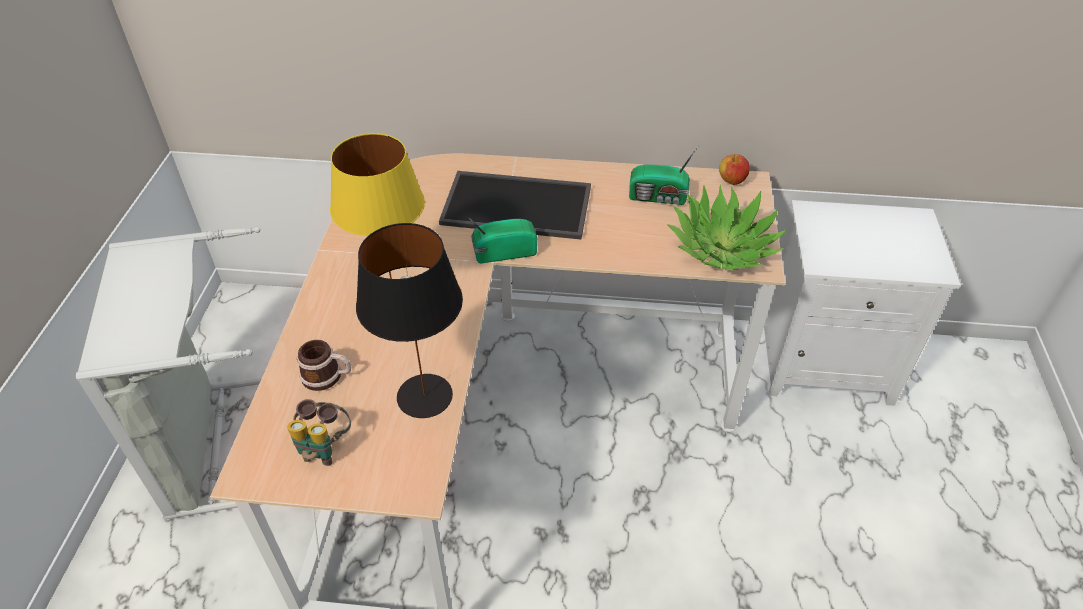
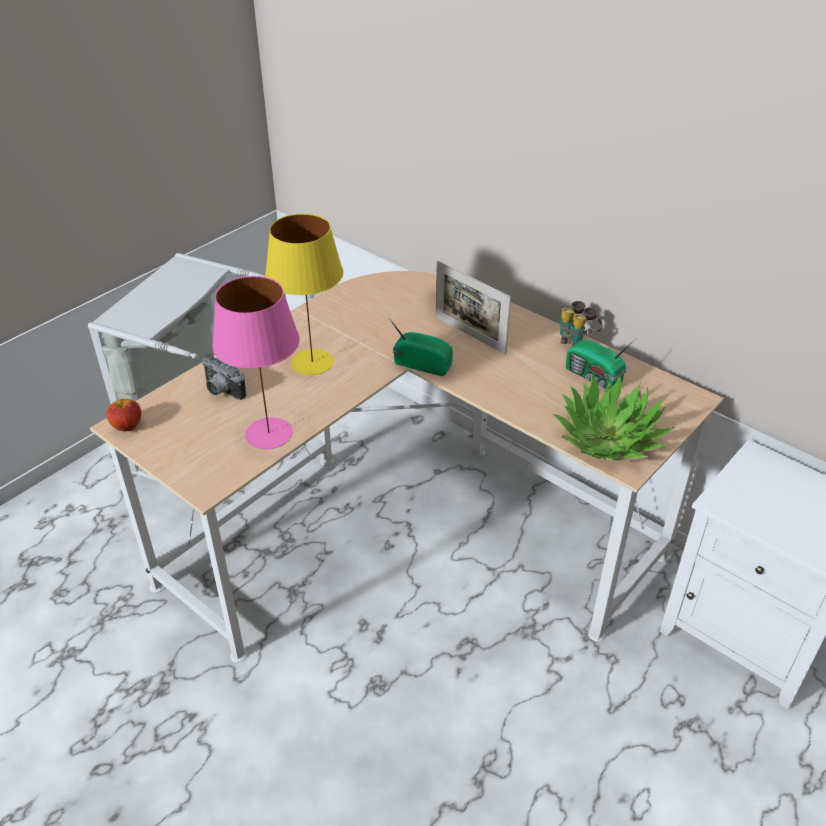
camera: 35 degrees right, 5 degrees down
(324, 448) = (177, 433): binoculars -> binoculars (576, 342)
(327, 376) = (221, 391): mug -> camera
(423, 395) = (268, 433): black table lamp -> pink table lamp
(518, 204) = (469, 335): tray -> picture frame
(732, 181) = (677, 390): apple -> apple (127, 426)

